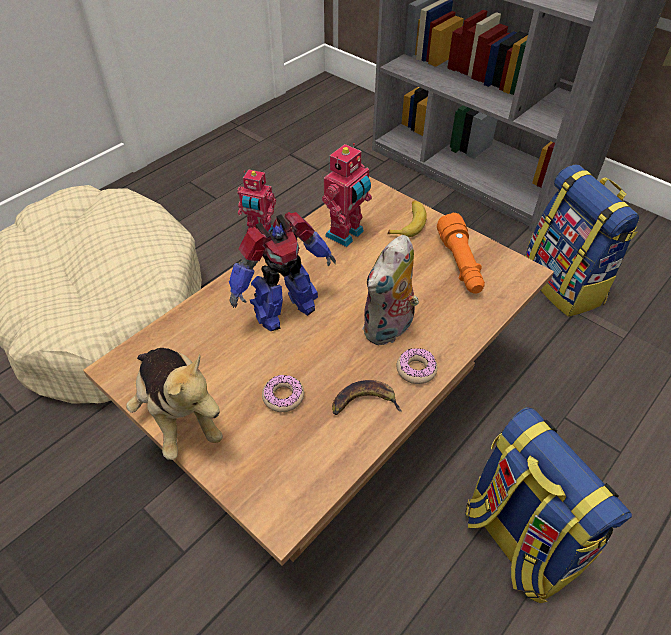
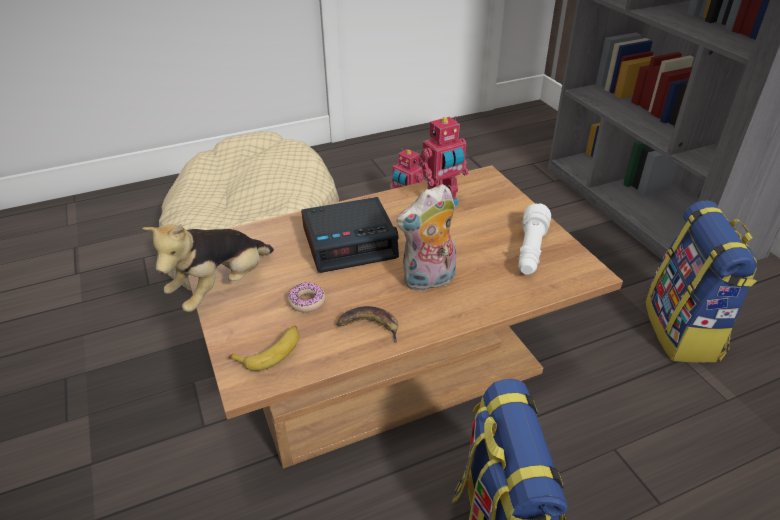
camera: 25 degrees right, 10 degrees down
(179, 414) = (221, 288): plush toy -> plush toy turned 45 degrees clockwise
(283, 310) = (350, 242): toy robot -> alarm clock
(408, 223) = (504, 208): banana -> banana (271, 352)
(416, 369) = (431, 317): donut -> none
(460, 264) = (530, 251): orange flashlight -> white flashlight

